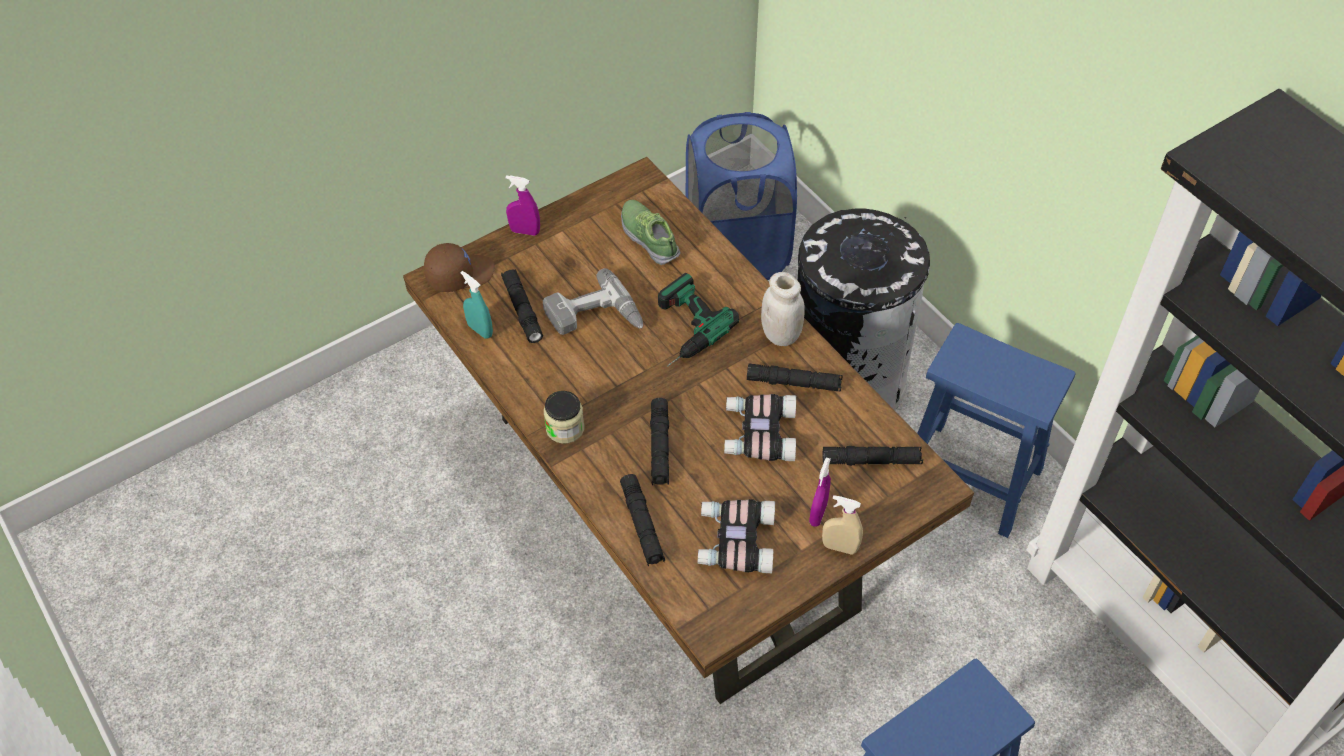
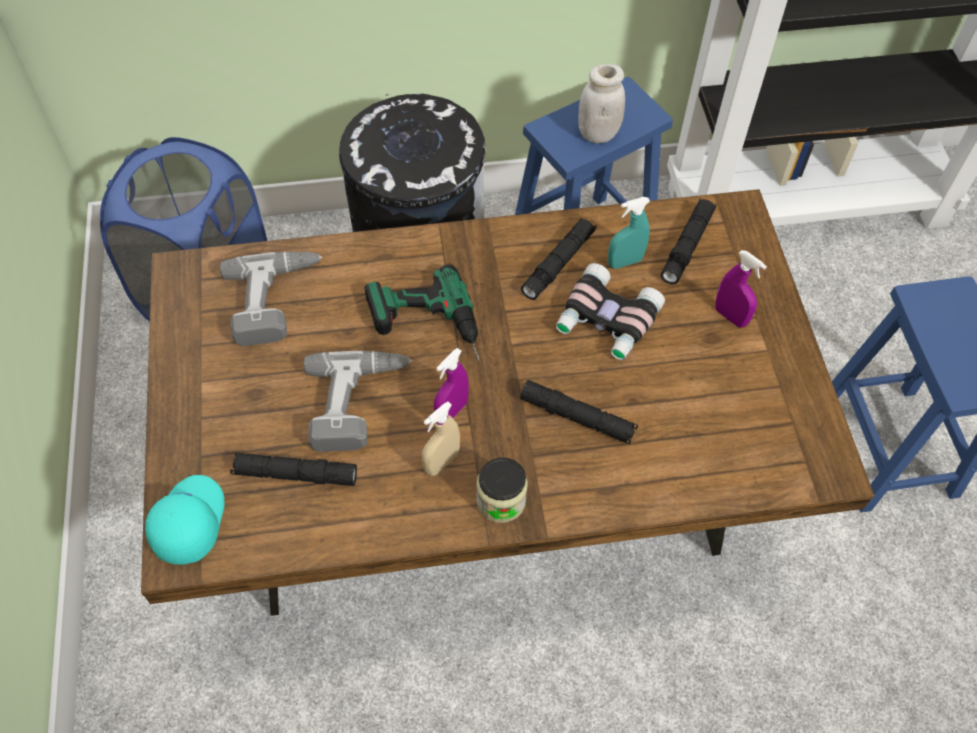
camera: 65 degrees left, 5 degrees up
(459, 274) = (188, 522): brown cap -> turquoise cap
(480, 330) = (296, 534): turquoise spray bottle -> turquoise spray bottle (625, 262)
(525, 231) = (172, 421): purple spray bottle -> purple spray bottle (451, 412)
(642, 524) = (673, 478): black flashlight -> none
(649, 237) = (276, 301): shoe -> power drill
(734, 541) = (731, 401): binoculars -> none
(781, 335) = (490, 247): white jar -> white jar (598, 134)
(839, 547) = (777, 317): beige spray bottle -> beige spray bottle (441, 462)

